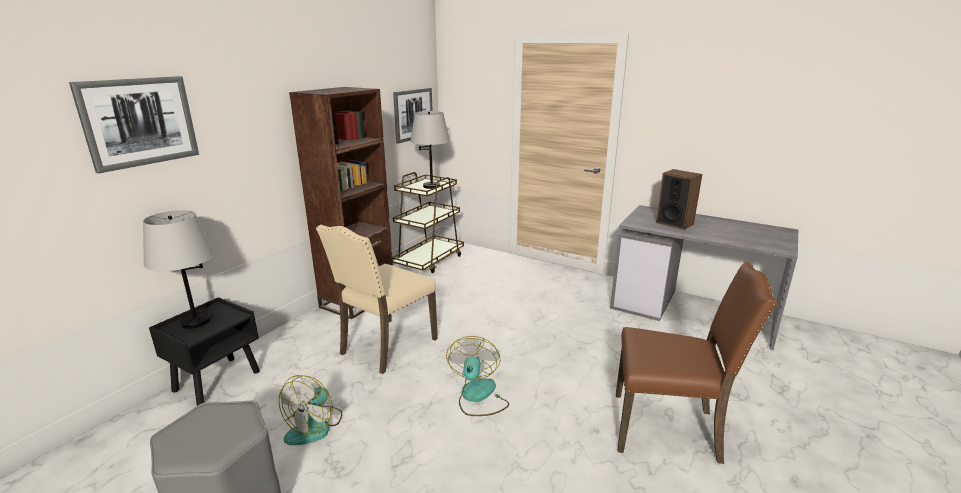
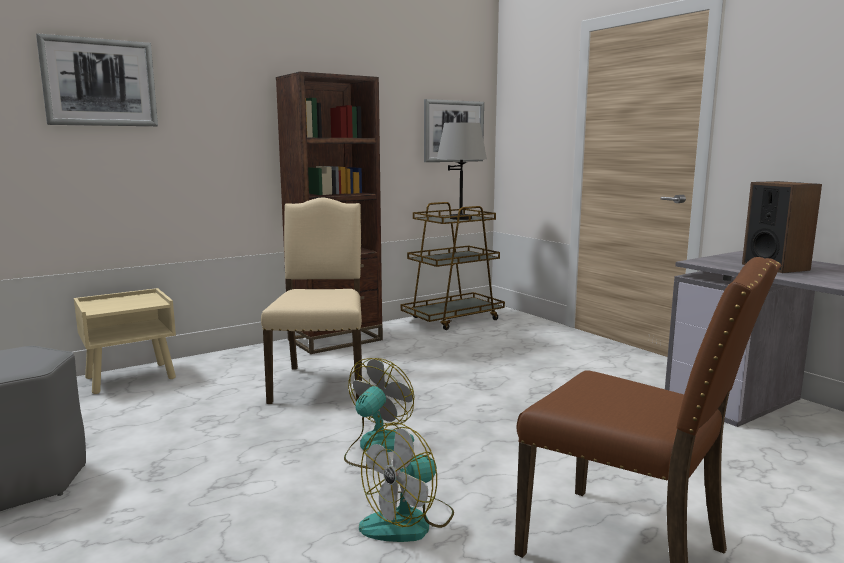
camera: 25 degrees right, 10 degrees down
(195, 322) = (116, 301): grey table lamp -> none
(218, 380) = (131, 378): black nightstand -> beige nightstand
(315, 426) = (174, 433): fan -> fan (408, 521)
(386, 346) = (321, 383): beige chair -> beige chair turned 120 degrees clockwise

